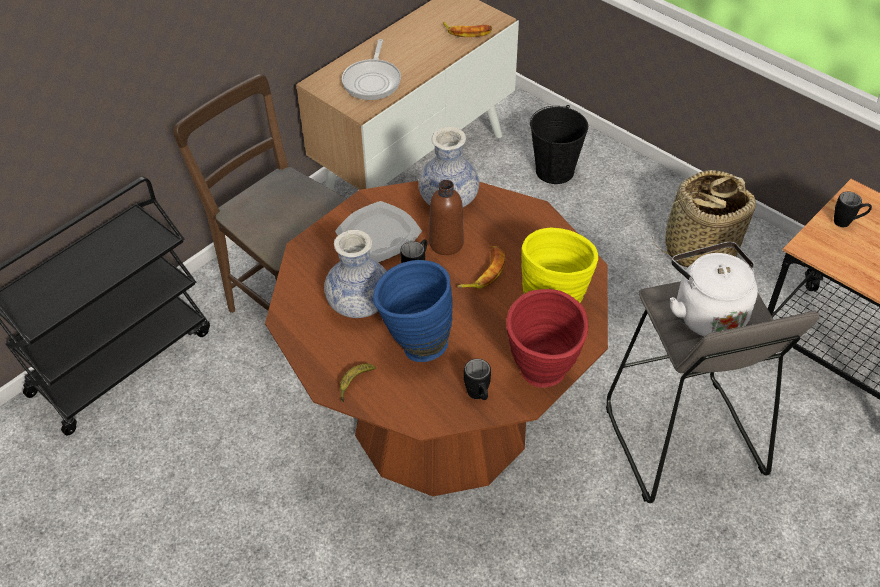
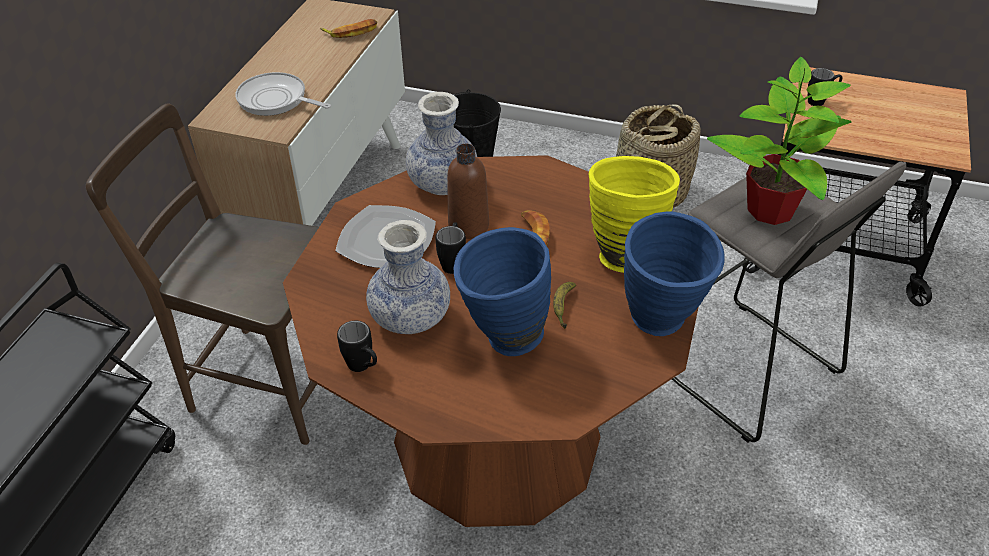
camera: 25 degrees left, 5 degrees down
(354, 383) = (460, 405): banana -> banana (563, 307)
(373, 81) = (276, 100): frying pan -> frying pan turned 135 degrees clockwise
(479, 397) = (610, 368): black mug -> black mug (363, 368)
(542, 379) = (663, 326): red vase -> blue vase
(706, 312) = (769, 210): white kettle -> potted plant

